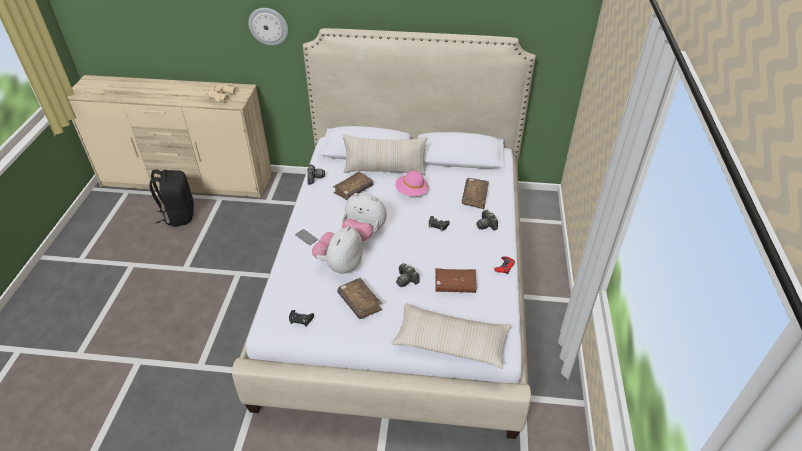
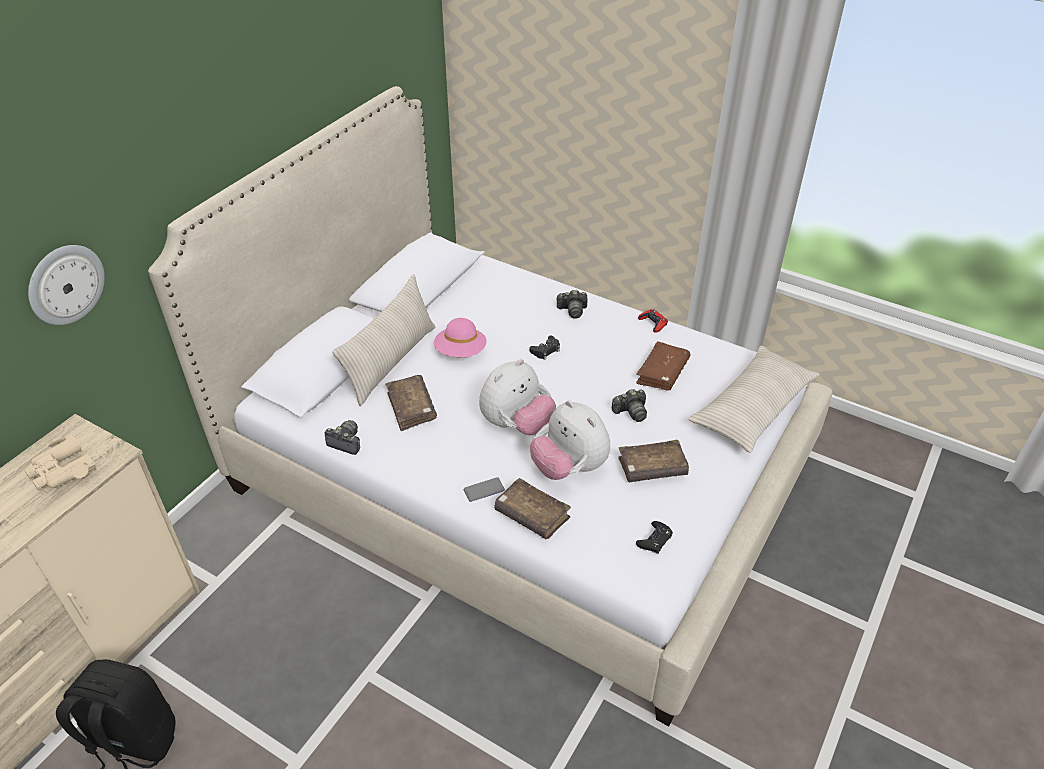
camera: 65 degrees left, 0 degrees up
(474, 197) = (513, 300): brown book -> brown book (532, 515)

